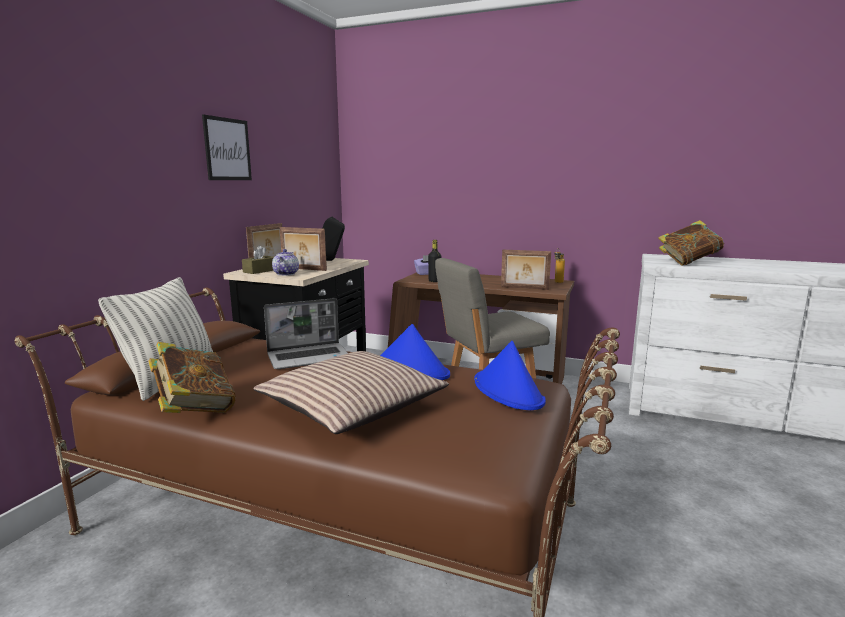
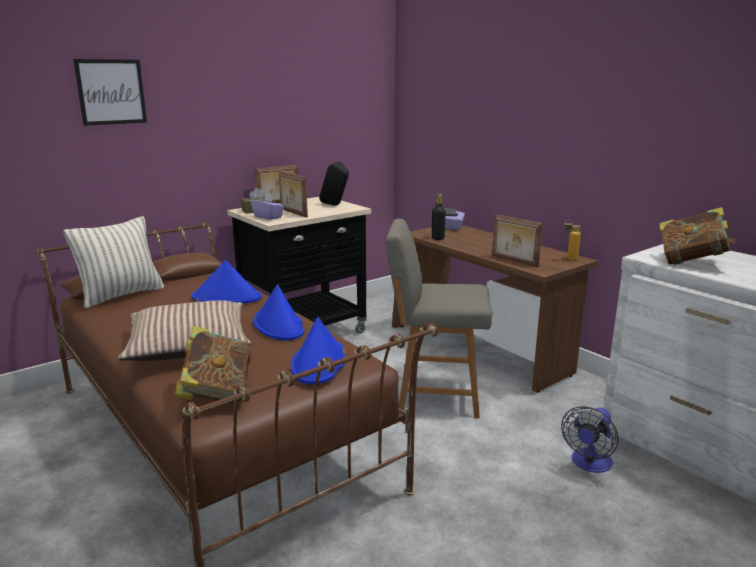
camera: 30 degrees right, 5 degrees up
(195, 409) = (103, 321): book -> book (217, 394)
(227, 149) = (240, 97): picture -> picture (111, 92)
(285, 274) = (268, 217): teapot -> purple tissue box
(309, 357) = (227, 297): laptop -> blue hat
(652, 438) = (589, 464): none -> fan

